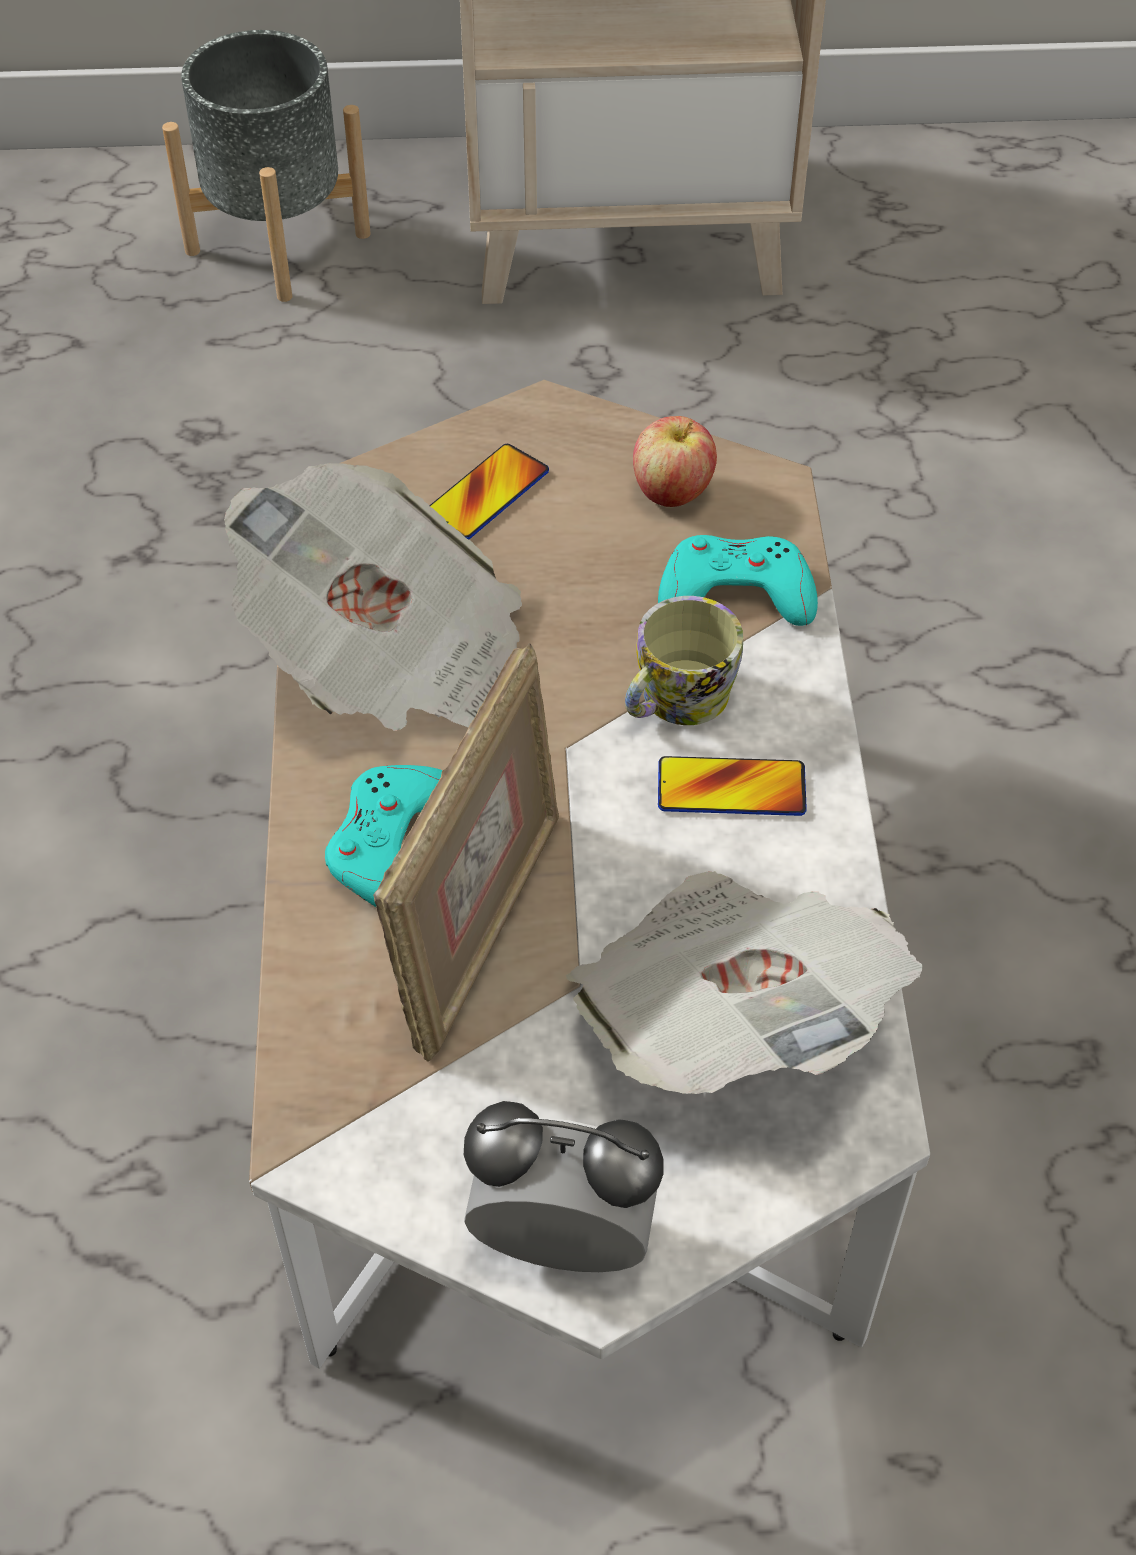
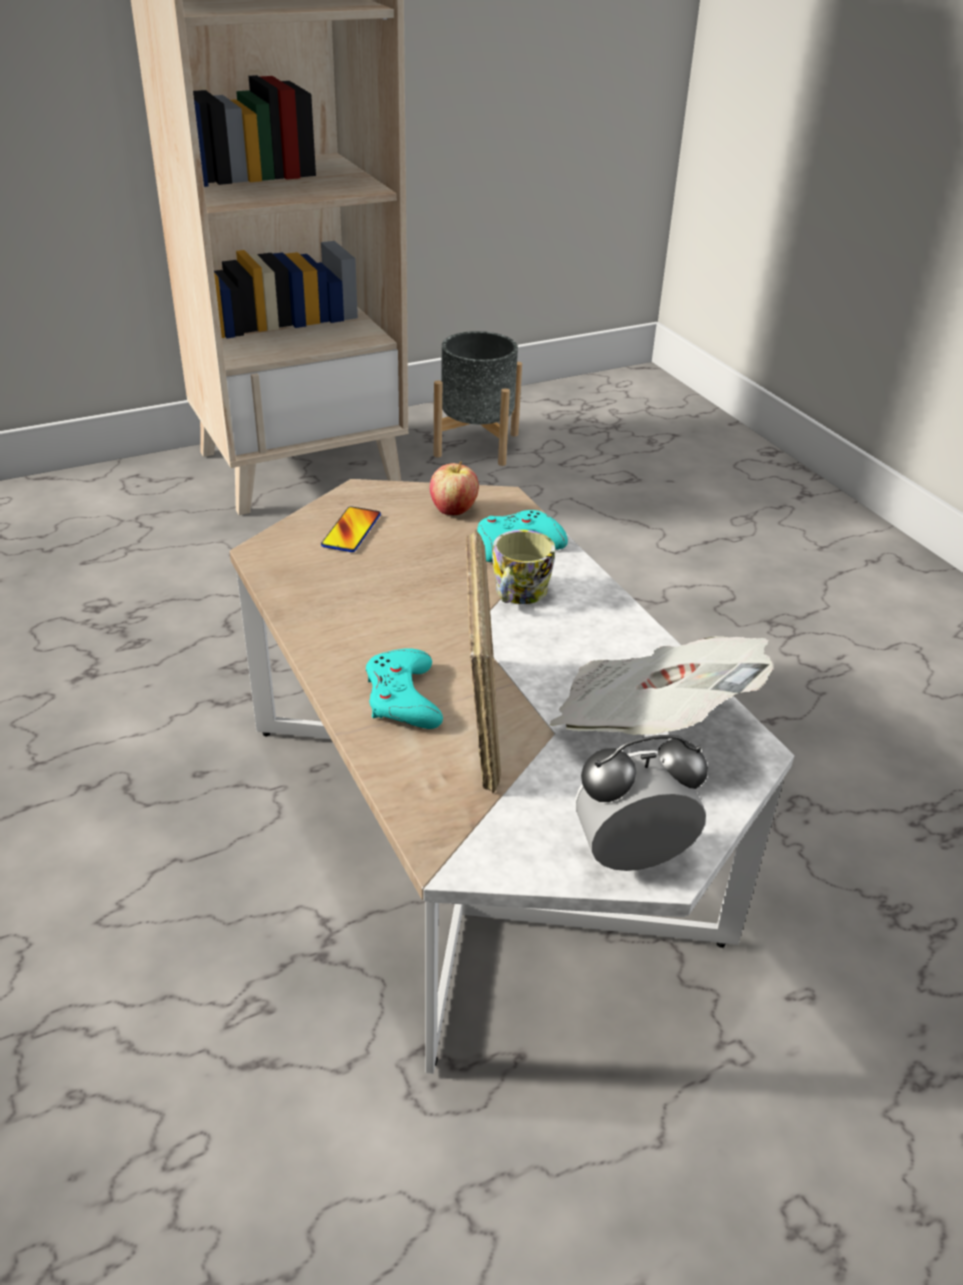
camera: 25 degrees left, 15 degrees down
(277, 243) = (101, 510): grey planter -> grey planter (476, 445)
(392, 660) = (345, 613): newspaper -> none
(731, 788) = (574, 624): phone -> none

